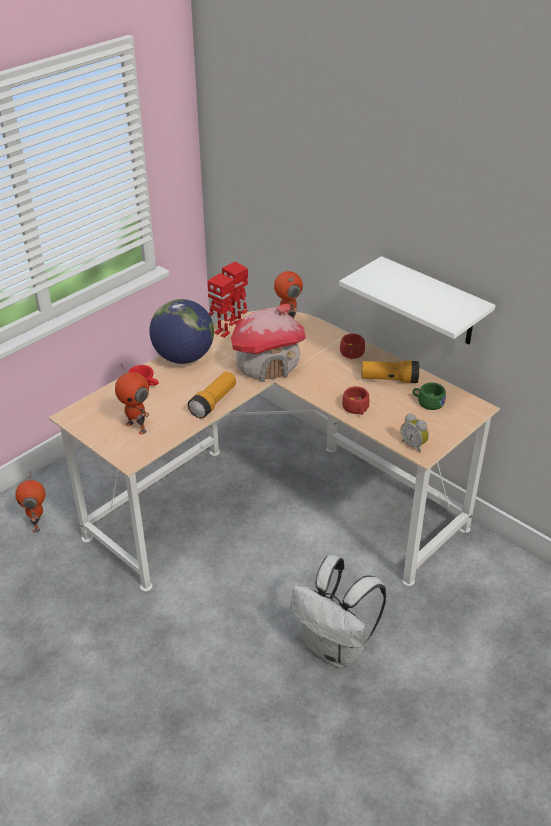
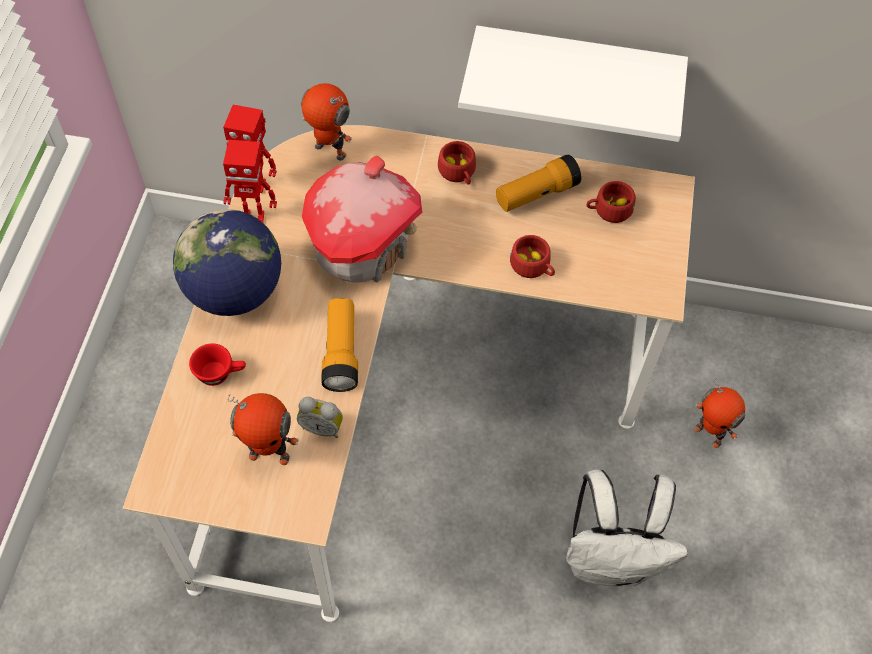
camera: 35 degrees left, 20 degrees up
(38, 524) = (108, 605): toy robot -> toy robot (709, 434)
(414, 445) = (642, 290): alarm clock -> alarm clock (322, 427)
(427, 402) = (608, 210): green cup -> red cup

